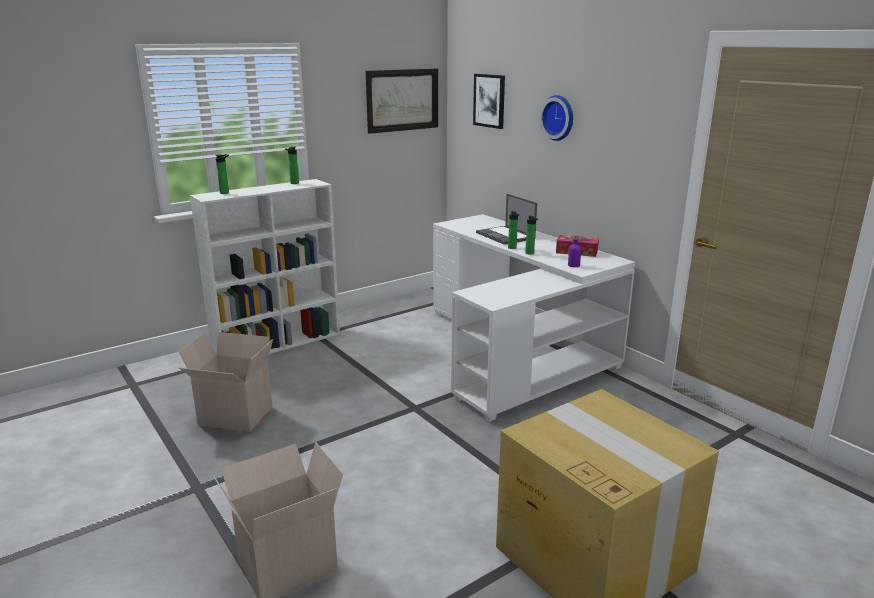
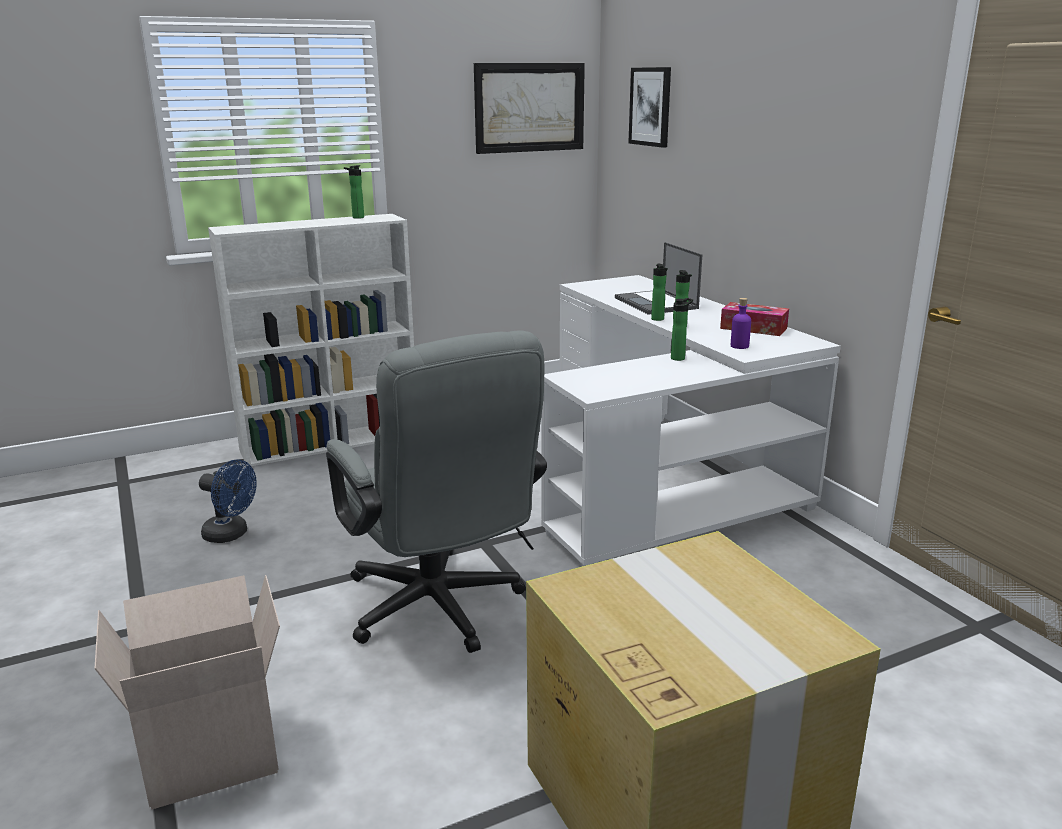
camera: 10 degrees right, 0 degrees up
(225, 193) = (256, 226): bottle -> bottle (679, 358)
(233, 417) = (231, 535): cardboard box -> blue fan
(403, 456) = (440, 611): none -> grey office chair
(559, 117) = (741, 125): wall clock -> none

